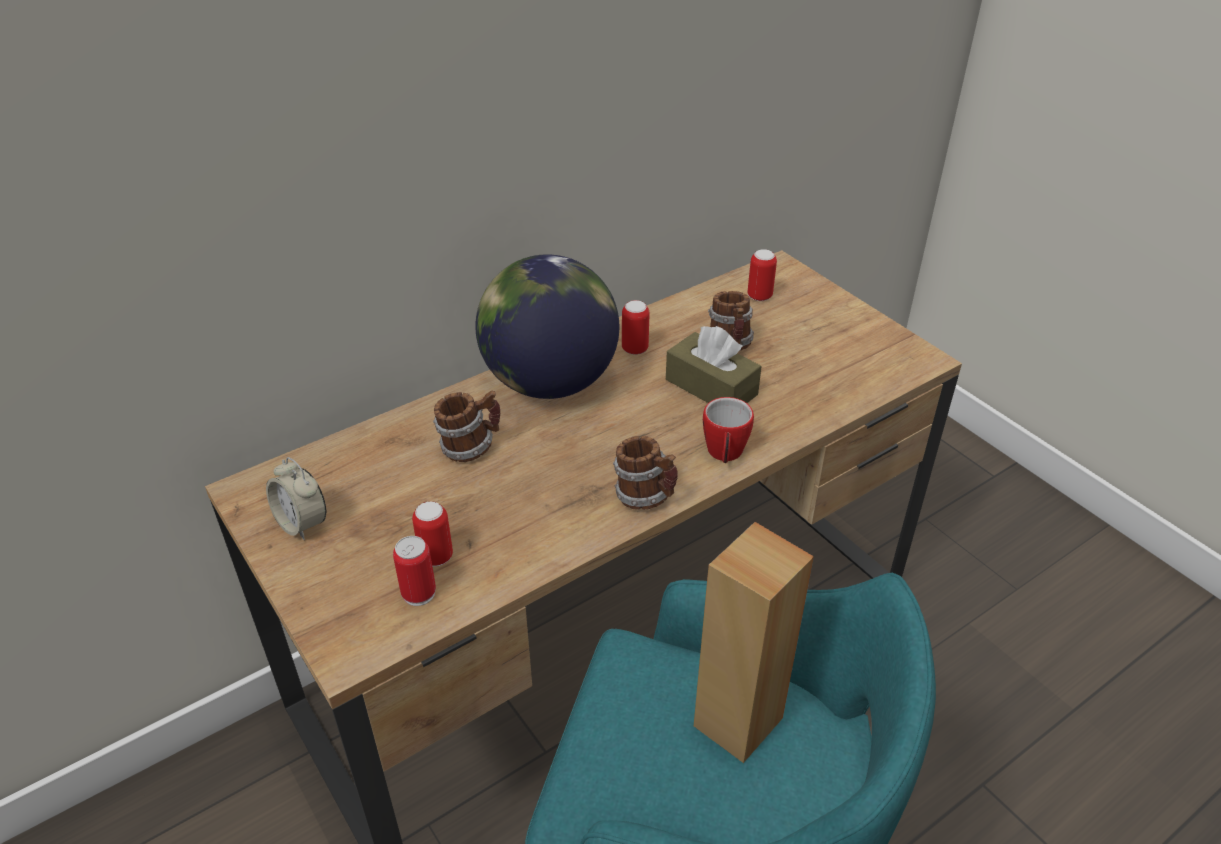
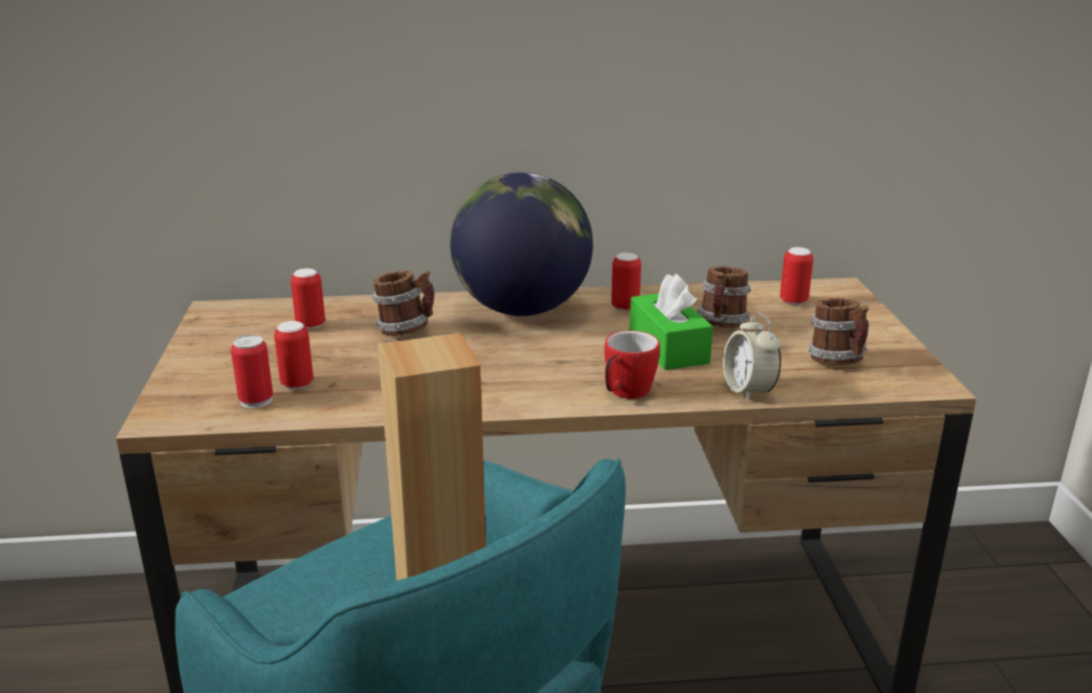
camera: 30 degrees right, 15 degrees down
(302, 523) = (228, 338): alarm clock -> alarm clock (748, 390)
(370, 475) = (310, 325): none -> can
(646, 497) = (516, 399): mug -> mug (838, 362)
(711, 387) = (668, 347): brown tissue box -> green tissue box

